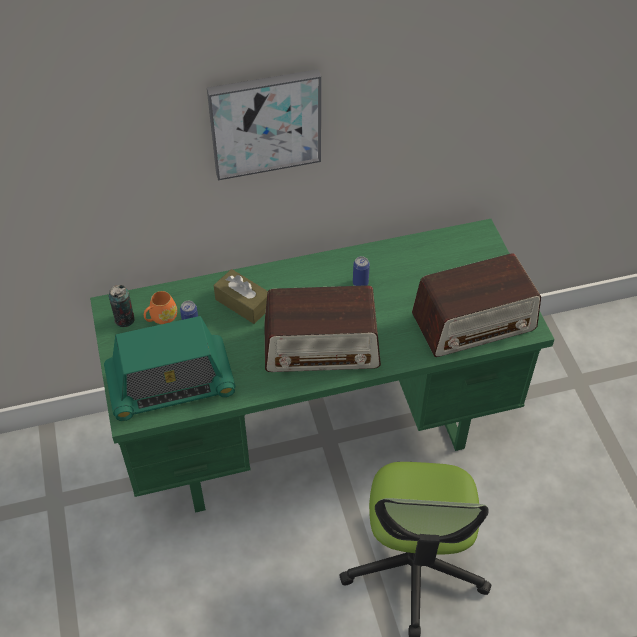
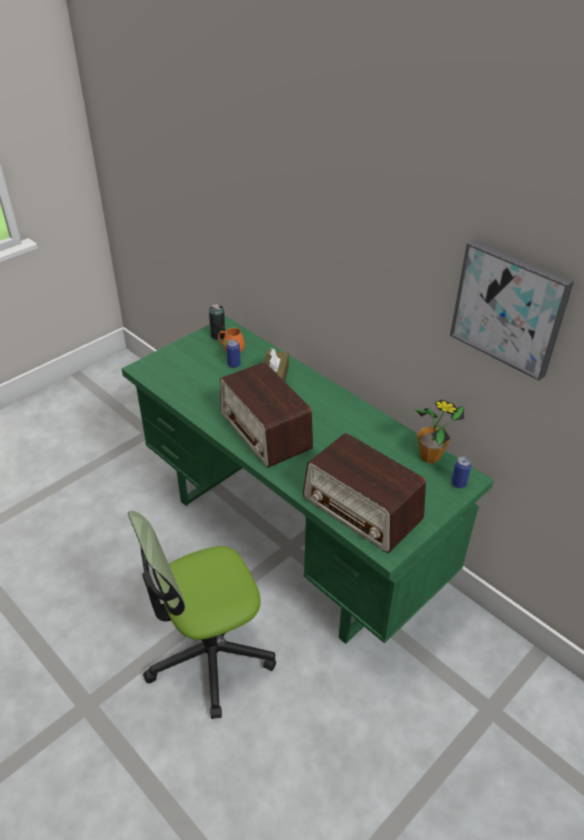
camera: 60 degrees right, 10 degrees down
(171, 384) = (179, 375): radio -> none
(265, 122) = (339, 243): picture -> picture (509, 308)
(360, 283) = (345, 428): can -> can (458, 483)
(438, 243) = (429, 456): none -> potted plant

